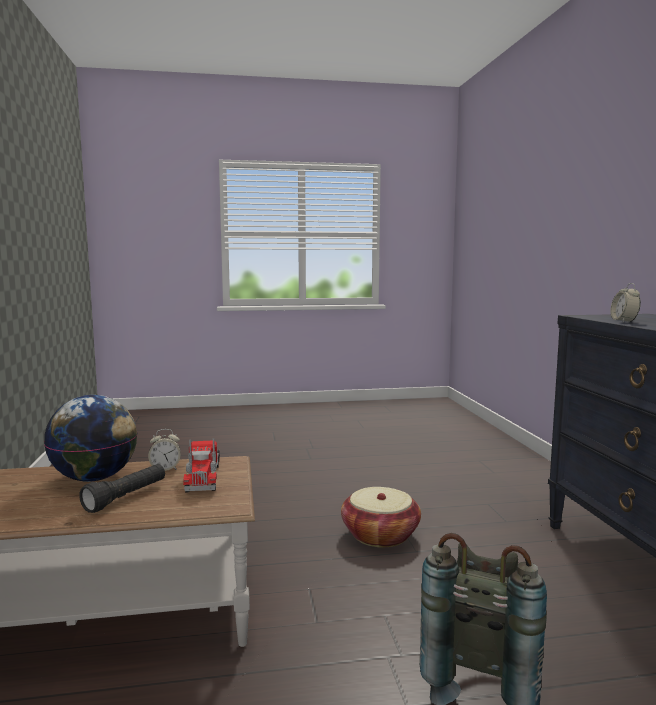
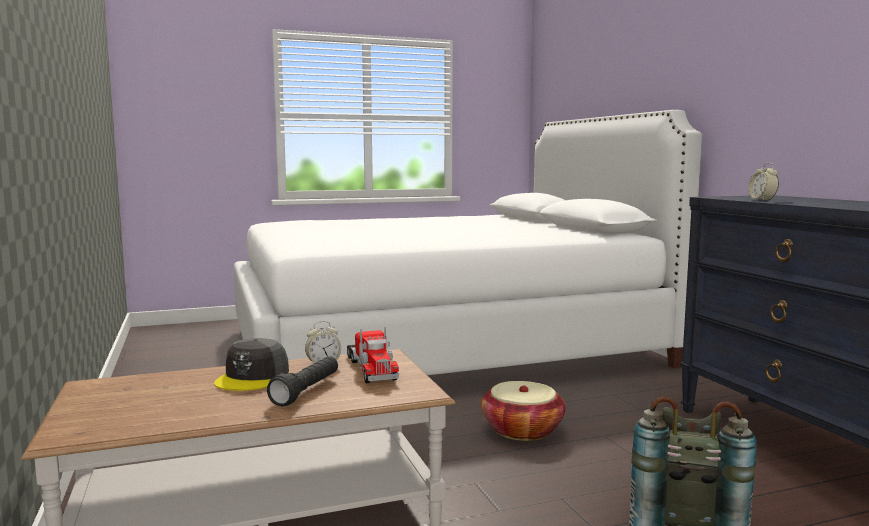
camera: 10 degrees left, 0 degrees up
(95, 478) = (253, 377): globe -> grey cap
(346, 443) = (441, 347): none -> white bed

